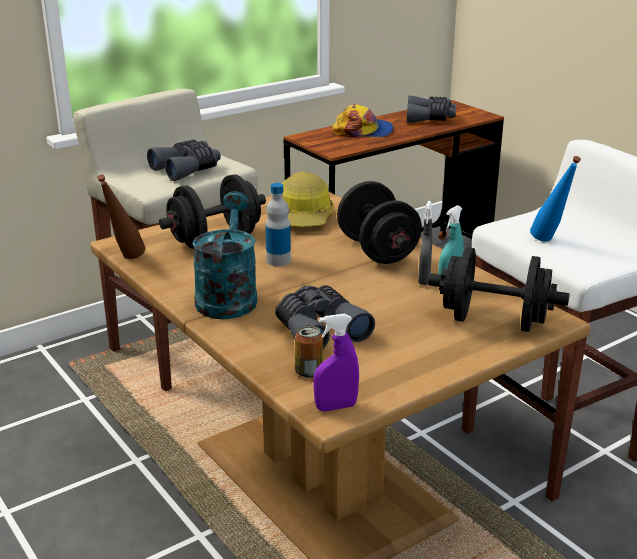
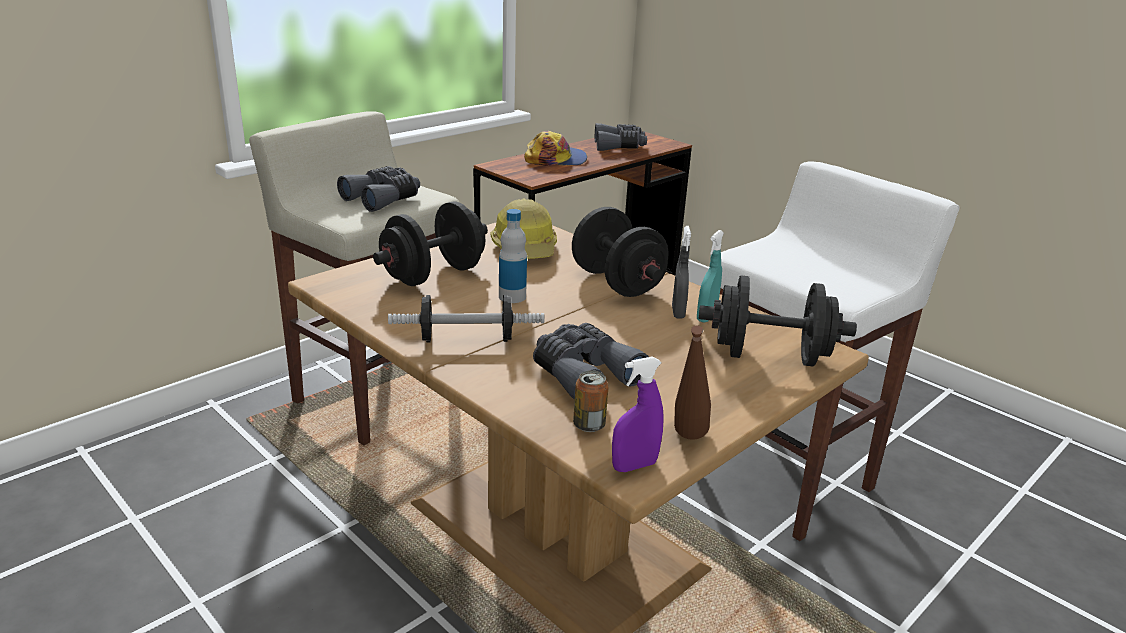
camera: 10 degrees left, 0 degrees up
(125, 260) = (335, 301): brown bottle -> brown bottle (687, 441)
(227, 296) = (467, 339): turquoise watering can -> dumbbell
(550, 242) = (798, 269): blue bottle -> none

